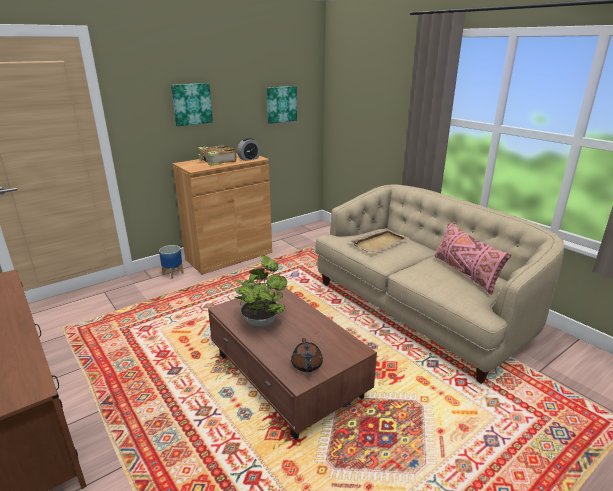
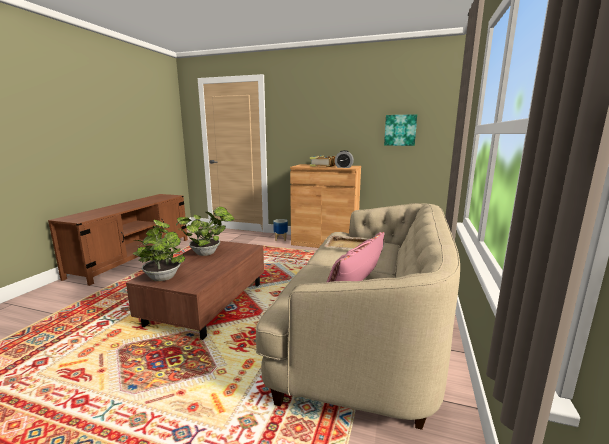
camera: 55 degrees right, 10 degrees down
(191, 104) = (320, 124): picture -> none
(306, 365) = (162, 277): brown teapot -> potted plant

